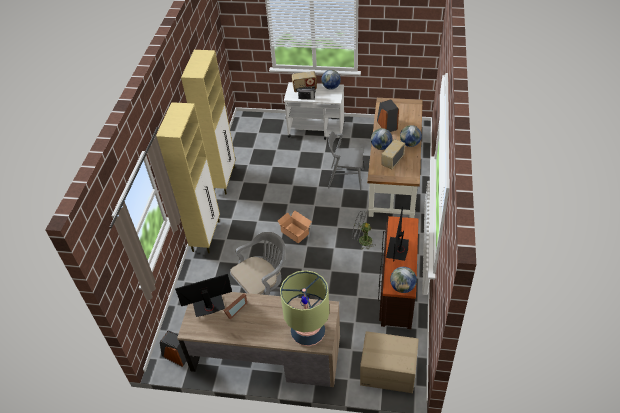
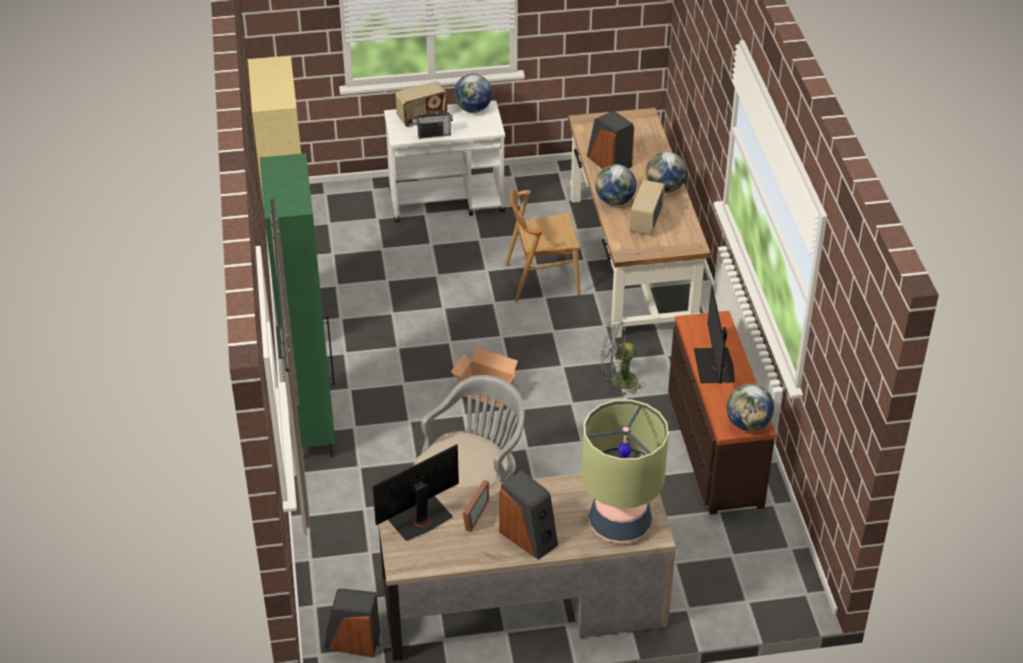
camera: 20 degrees left, 5 degrees down
(206, 235) = (312, 427): beige cabinet -> green cabinet
(258, 329) = (529, 537): none -> speaker
(345, 178) = (541, 279): grey chair -> brown chair
(388, 372) = (751, 583): cardboard box -> none

